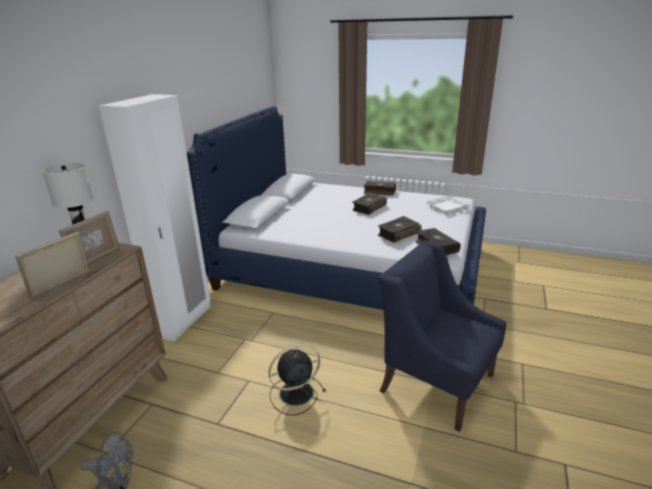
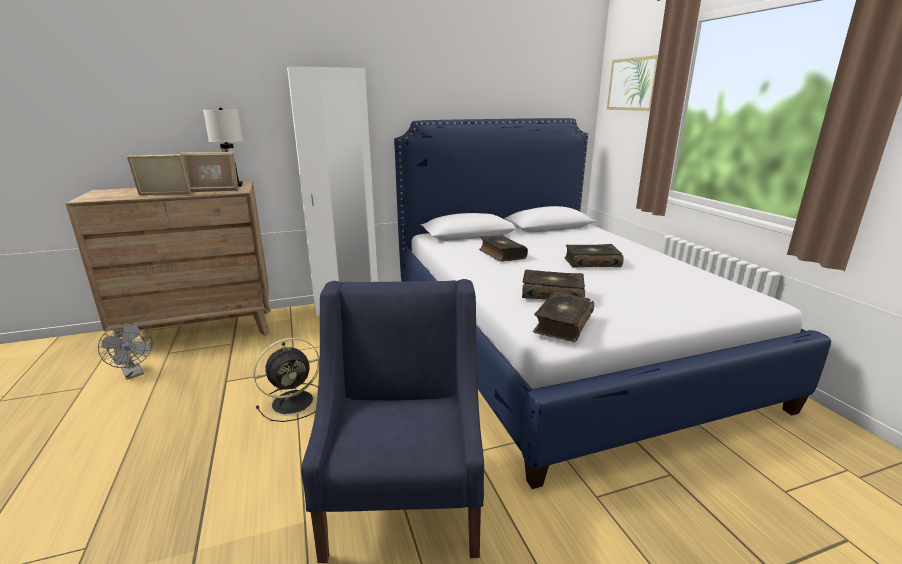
camera: 50 degrees right, 5 degrees down
(295, 394) = (294, 402): black fan -> black fan turned 120 degrees clockwise
(311, 77) = (633, 84): none -> picture
(379, 192) = (651, 255): book -> book (501, 254)
(447, 207) = (712, 300): white tray -> none

